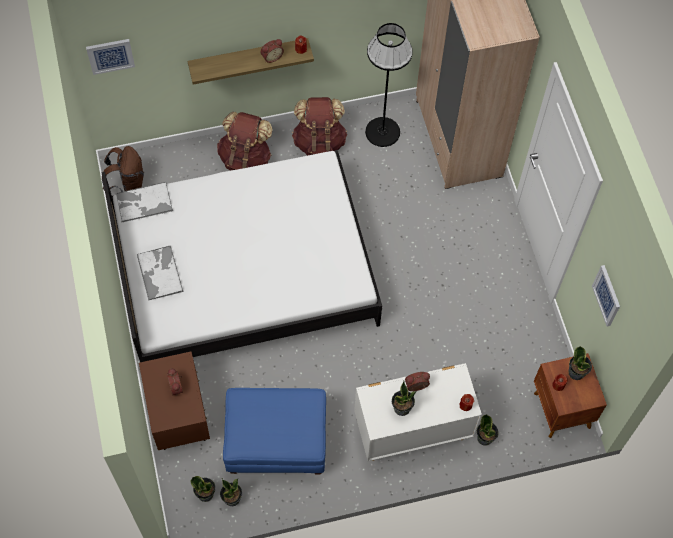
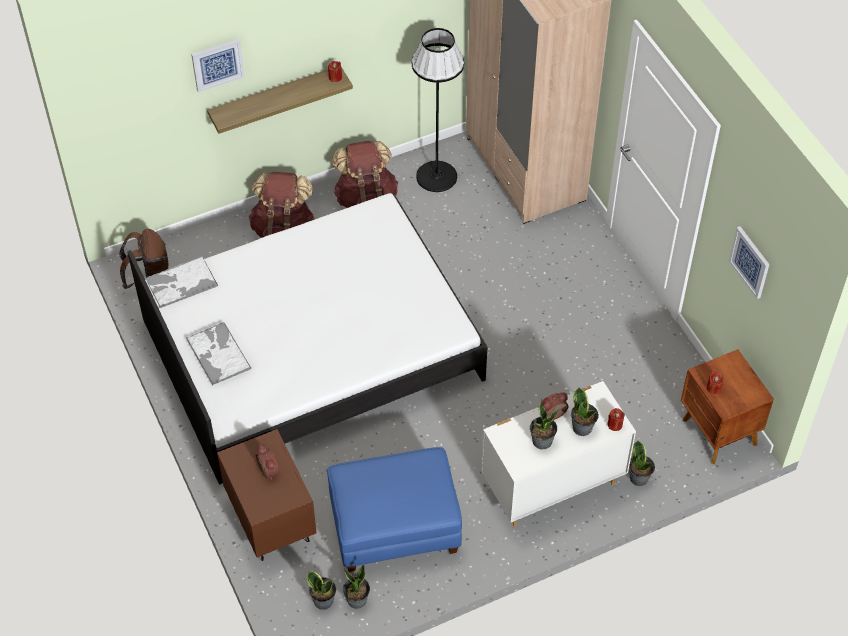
camera: 10 degrees left, 10 degrees down
(110, 55) = (120, 110): picture -> picture (217, 64)
(271, 56) = (303, 90): alarm clock -> none
(576, 372) = (730, 371): potted plant -> potted plant (582, 427)

